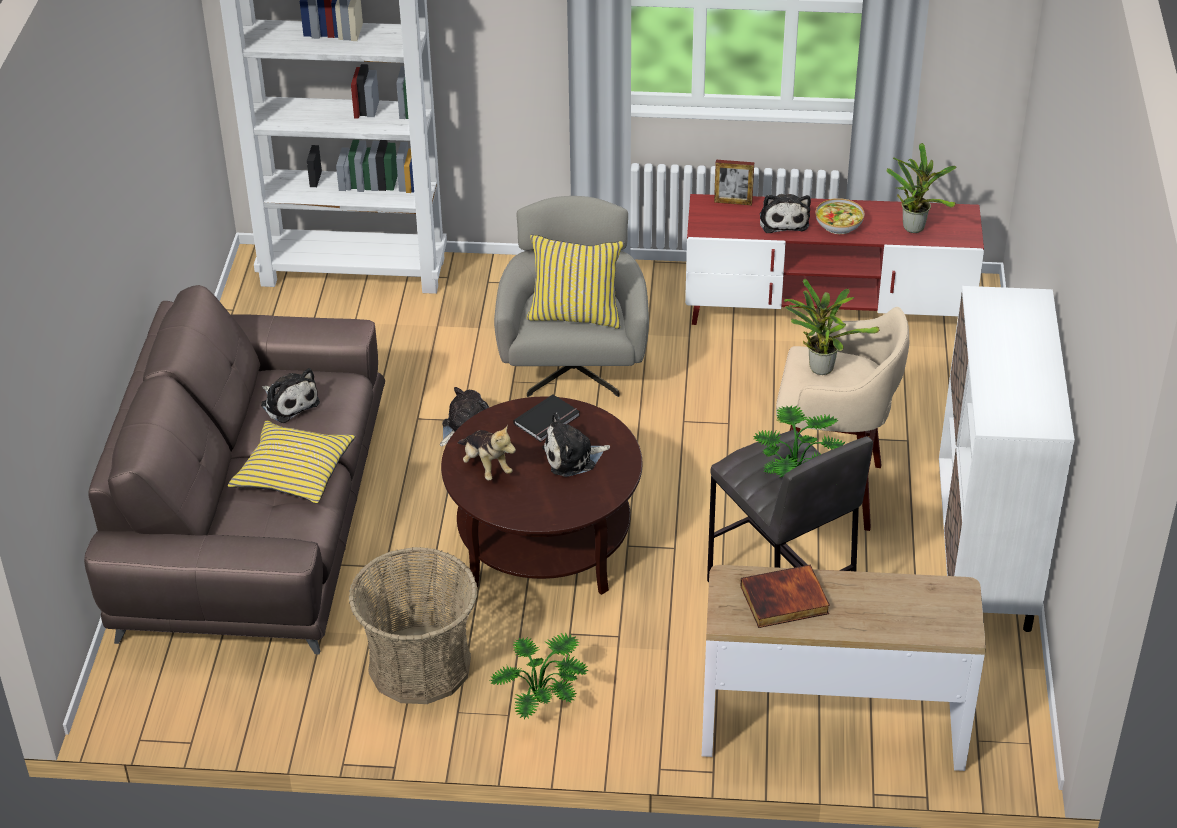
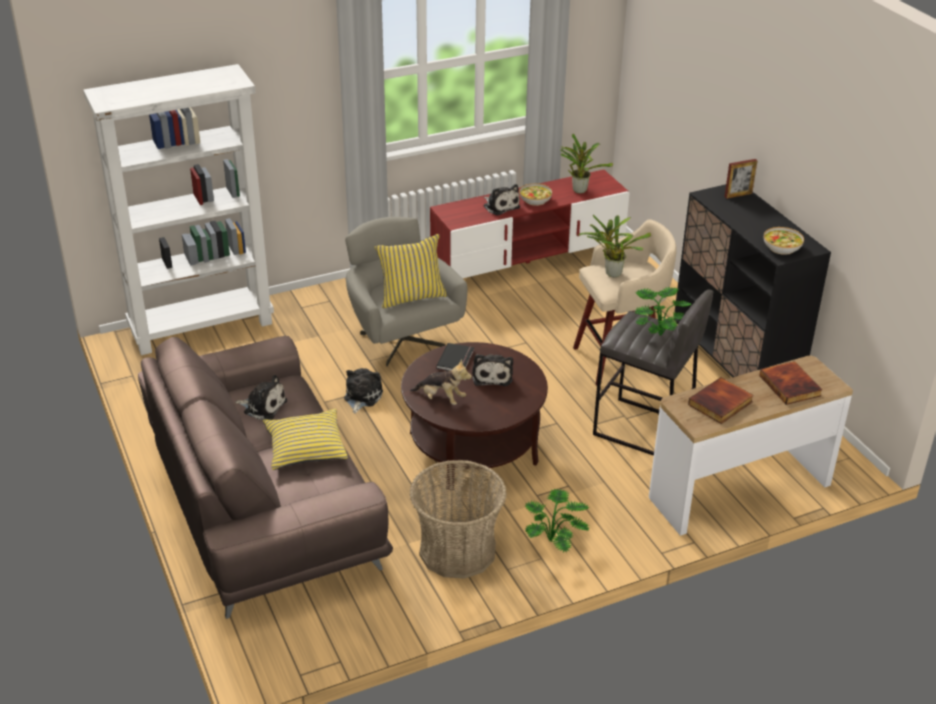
camera: 30 degrees left, 5 degrees down
(573, 457) = (492, 375): plush toy -> plush toy turned 45 degrees counterclockwise
(733, 202) = (461, 204): picture frame -> picture frame (738, 195)
(903, 611) = (791, 385): none -> book
(984, 554) = (734, 366): white cabinet -> black cabinet
(1009, 409) = (781, 247): none -> bowl

